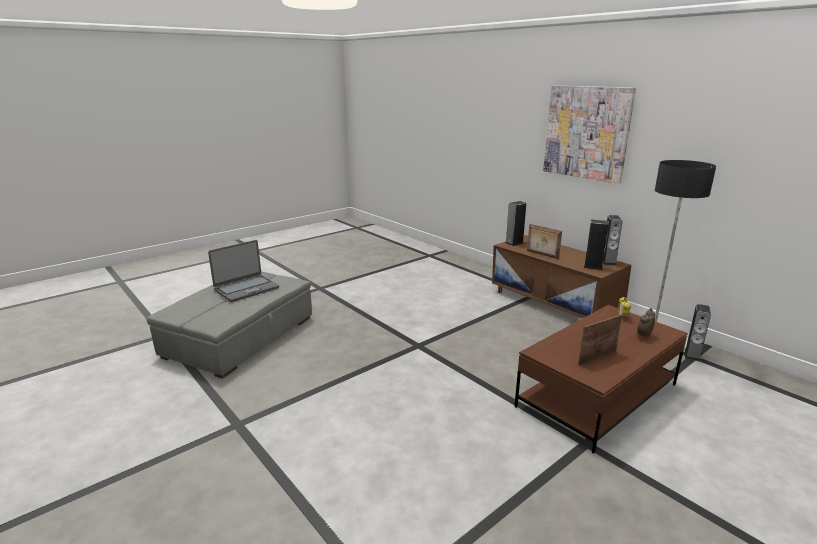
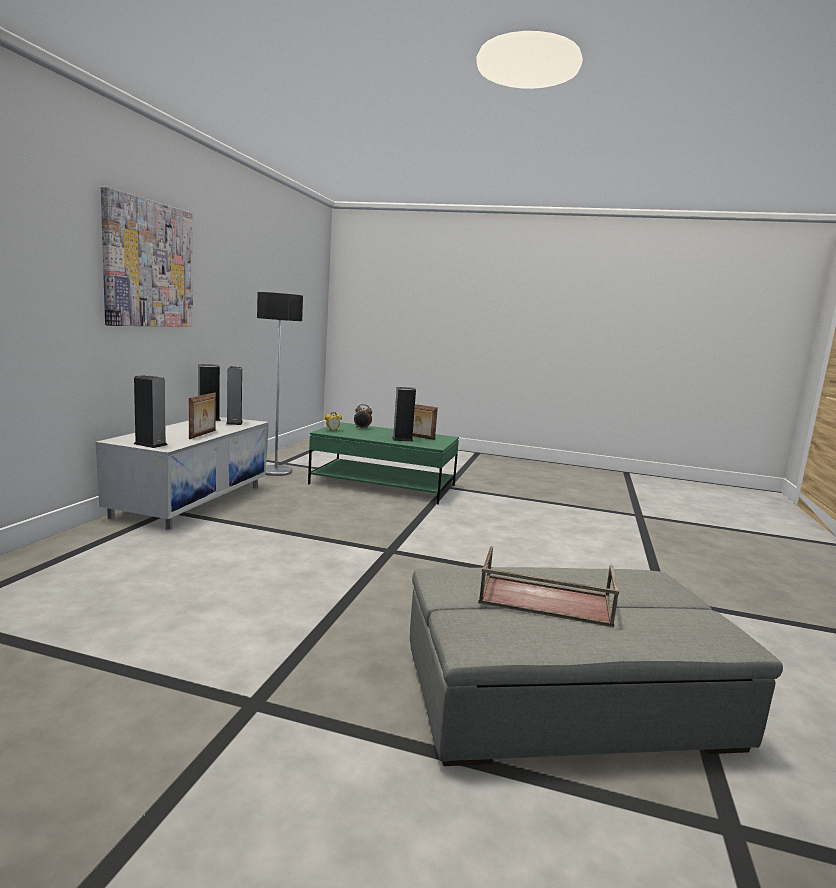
camera: 125 degrees left, 10 degrees down
(246, 289) = (543, 600): laptop -> brown tray
(554, 303) = (193, 501): brown tv stand -> white tv stand
(597, 396) = (383, 485): brown coffee table -> green coffee table
(692, 355) = (279, 463): speaker -> speaker (402, 439)

